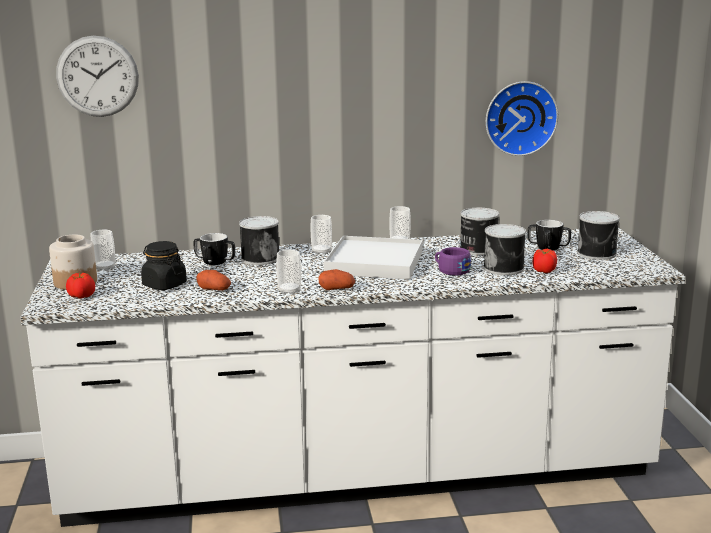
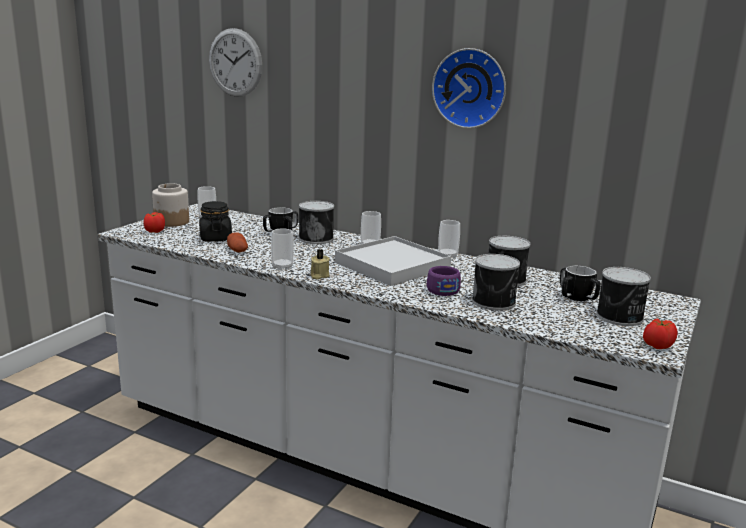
camera: 35 degrees right, 0 degrees up
(337, 289) = (319, 276): potato -> beige candle
(520, 118) = (596, 152): wall clock -> wall clock (470, 88)
(543, 271) = (527, 316): tomato -> tomato (657, 346)

